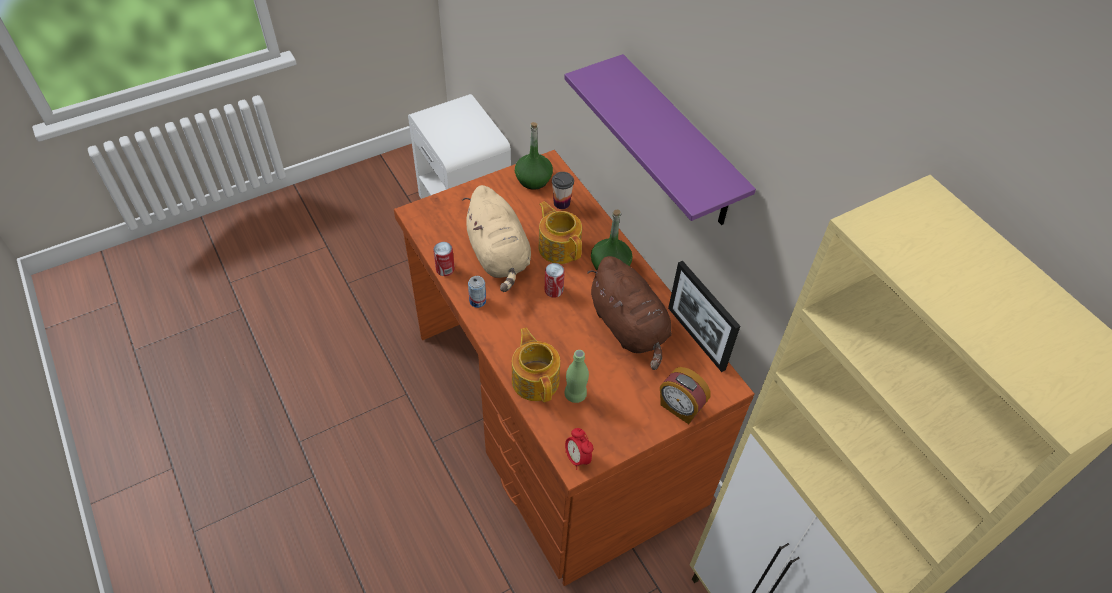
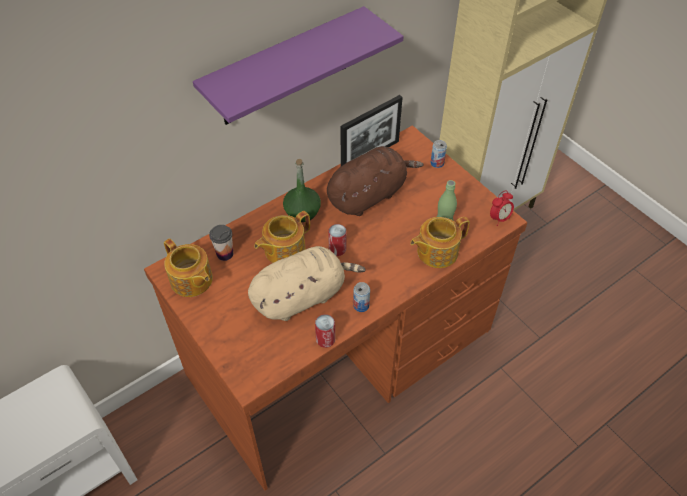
camera: 95 degrees left, 0 degrees up
(533, 179) = (191, 281): green bottle -> teapot
(680, 408) = (437, 163): alarm clock -> can

